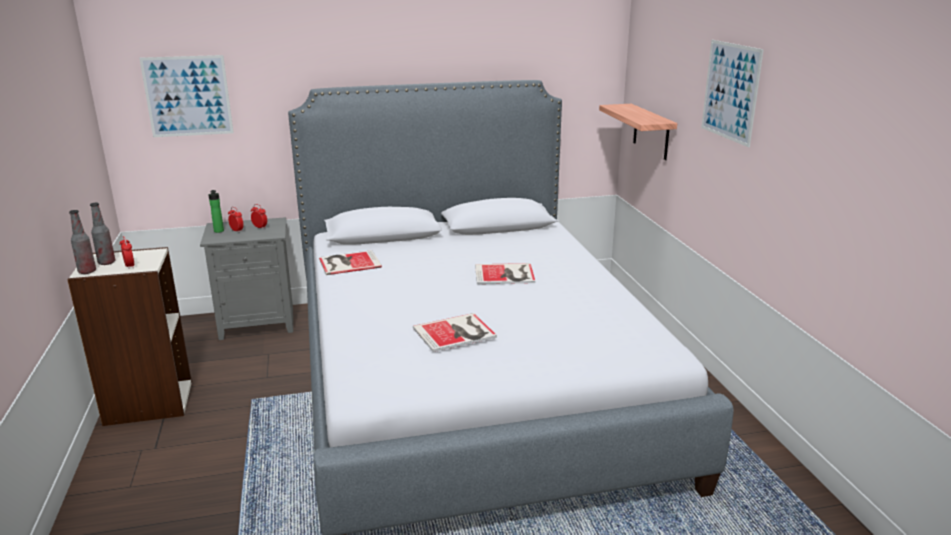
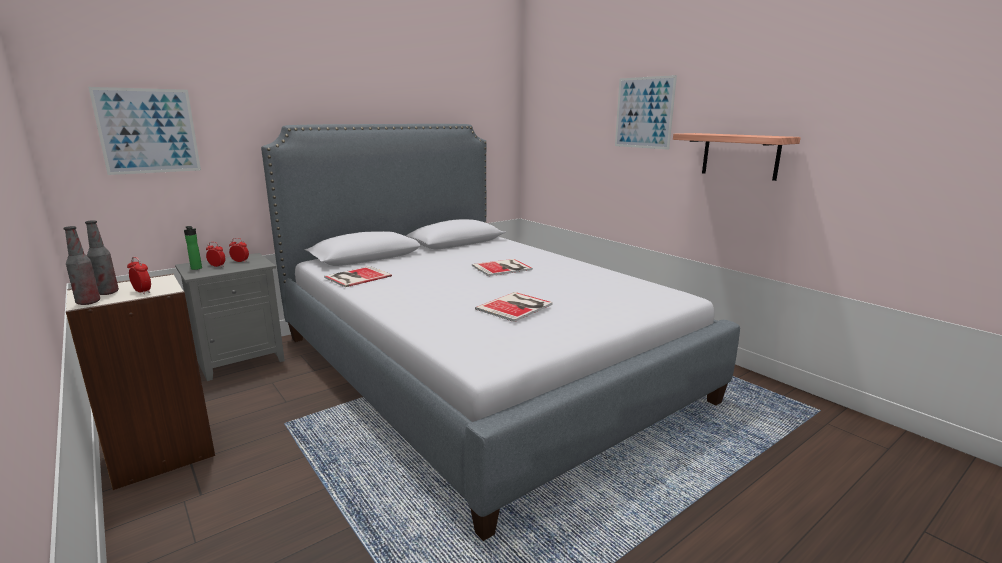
camera: 25 degrees left, 5 degrees down
(651, 132) = (557, 161): shelf -> shelf (740, 156)

